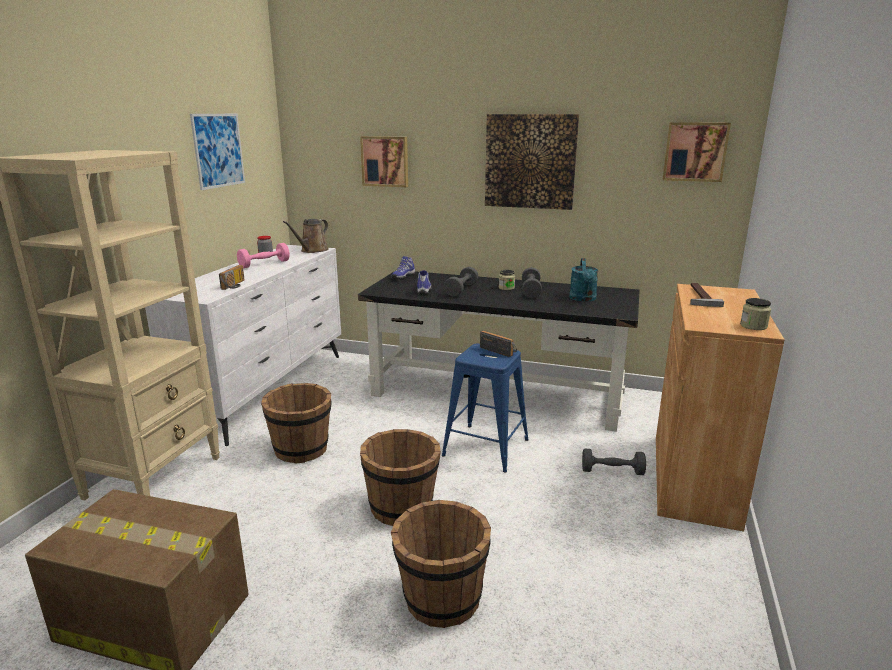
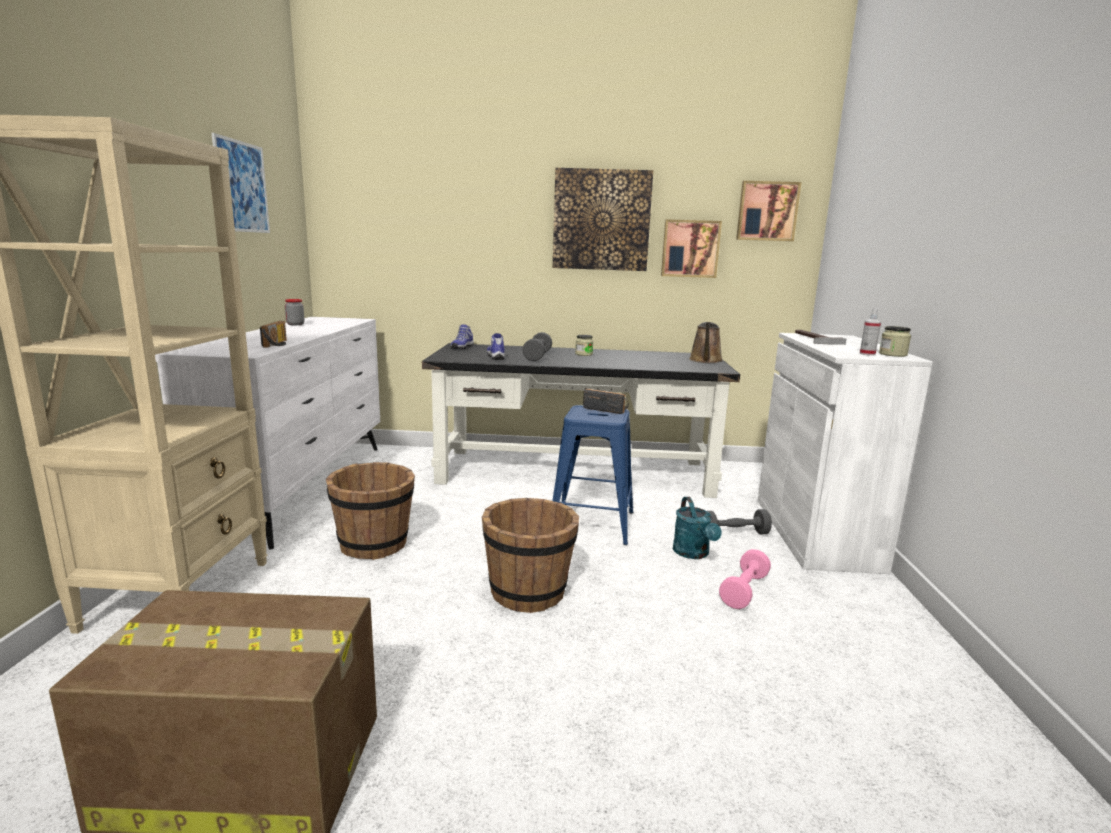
camera: 15 degrees left, 5 degrees down
(264, 264) = (299, 329): pink dumbbell -> pink dumbbell (744, 591)
(312, 250) = (349, 320): brown watering can -> brown watering can (705, 361)
(385, 161) = (436, 219): picture -> picture (690, 249)
(441, 599) = (627, 683): brown bucket -> none
(530, 291) = (611, 356): grey dumbbell -> none
(583, 299) = (670, 360): turquoise watering can -> turquoise watering can (693, 554)
(694, 479) = (815, 533): brown cabinet -> white cabinet
(725, 325) = (867, 354): none -> spray bottle

